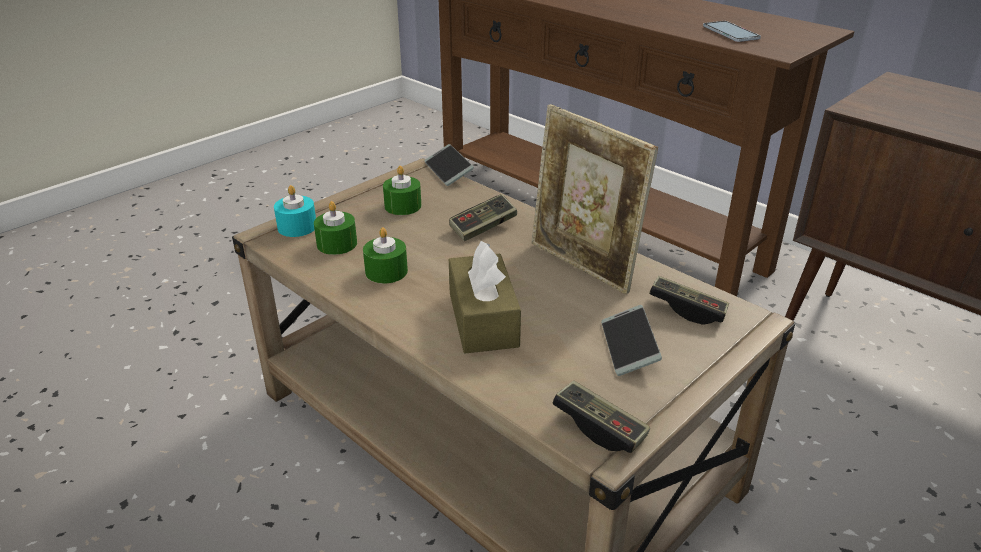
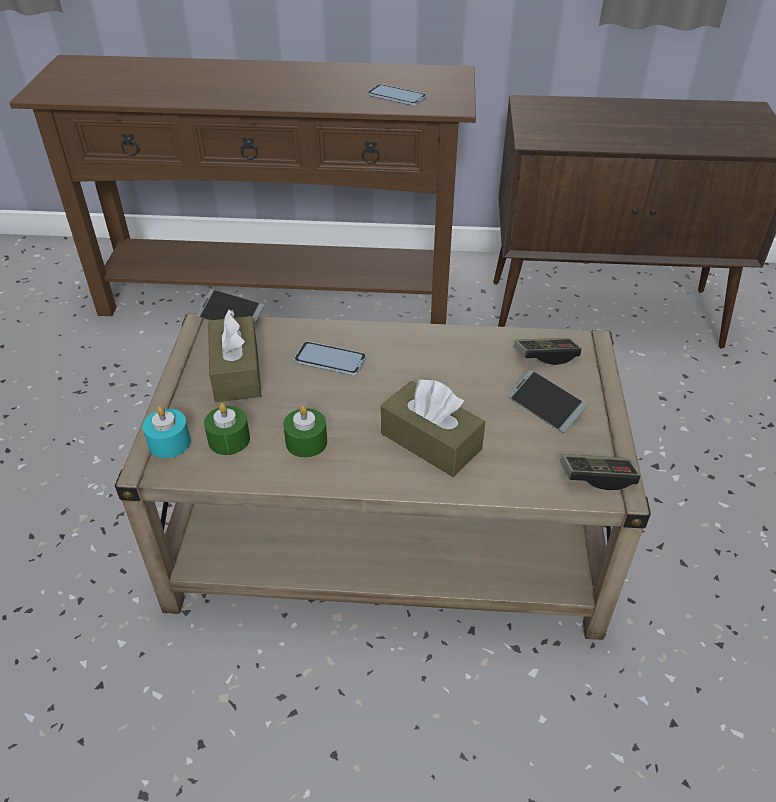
camera: 40 degrees left, 10 degrees up
(403, 206) = (236, 372): green candle -> brown tissue box
(483, 228) = (330, 359): game controller -> phone
(583, 266) = (442, 356): picture frame -> none

